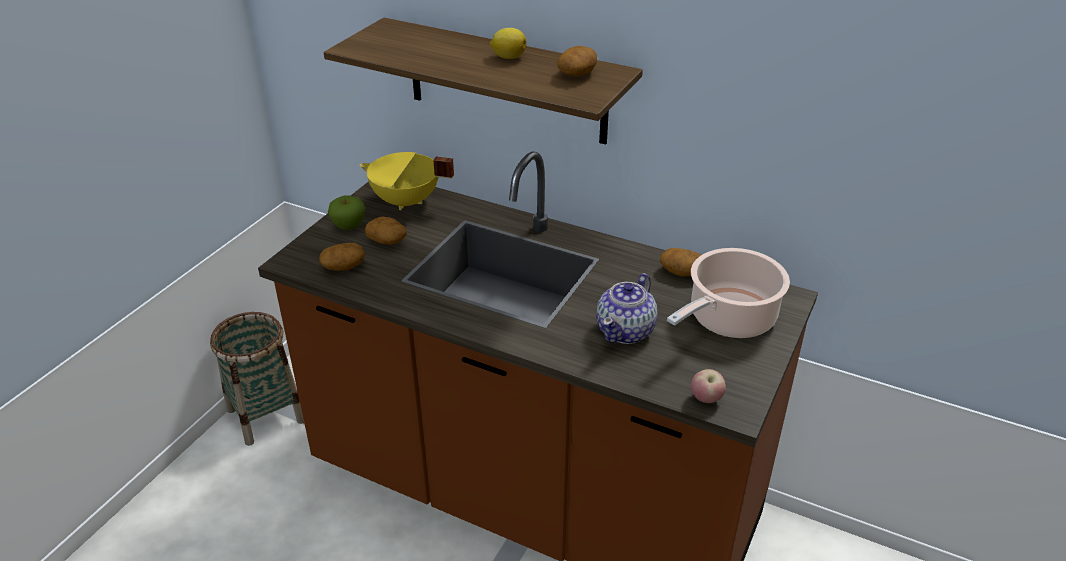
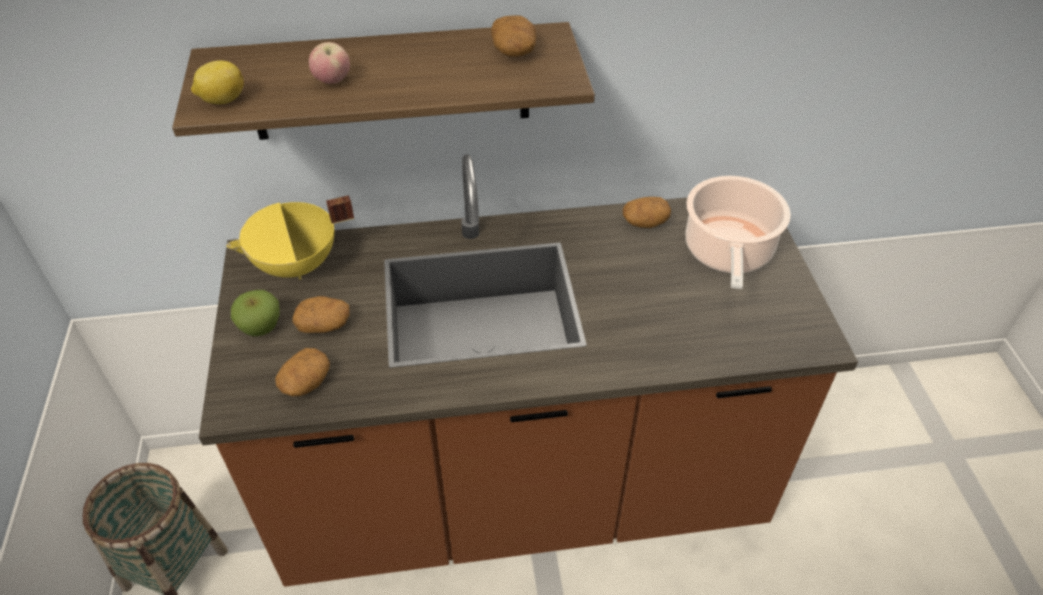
camera: 35 degrees left, 10 degrees up
(508, 57) = (414, 55): lemon -> lemon (222, 100)
(626, 331) = (659, 310): teapot -> none
(706, 399) = (788, 345): apple -> apple (332, 81)

